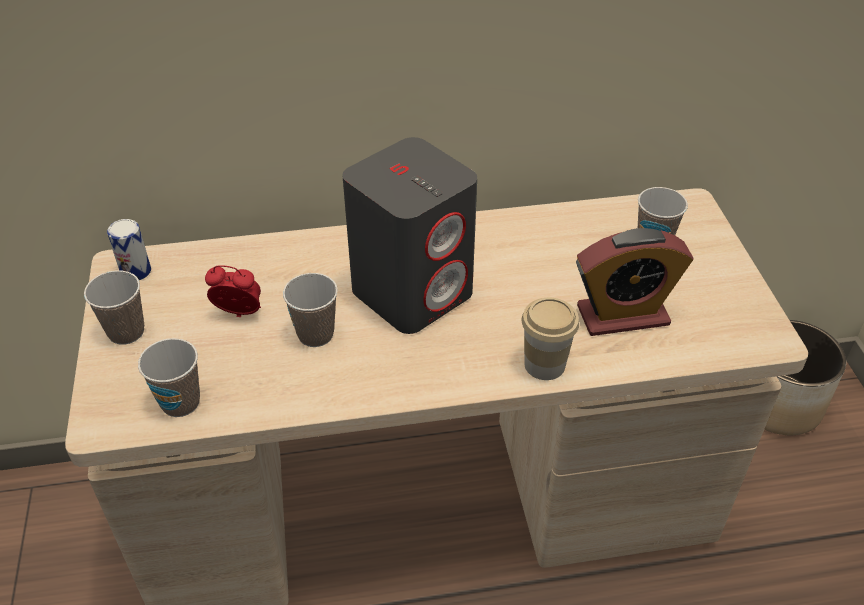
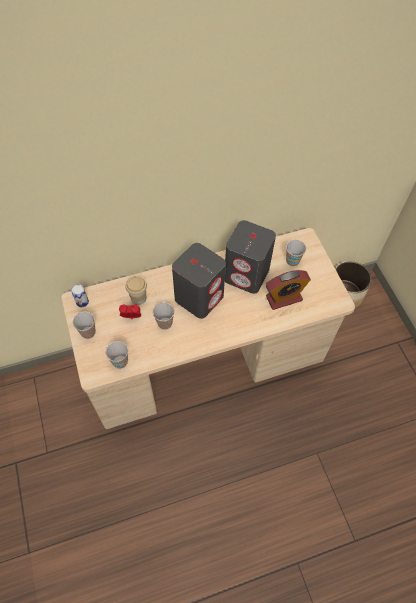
camera: 10 degrees left, 15 degrees up
(537, 260) = (247, 274): none -> grey speaker
(544, 364) = (256, 325): cup -> cup (138, 298)

